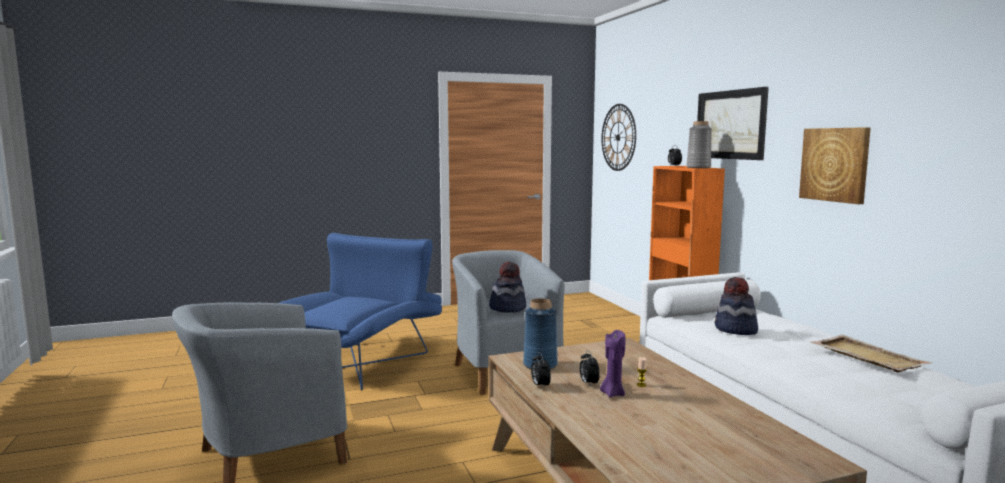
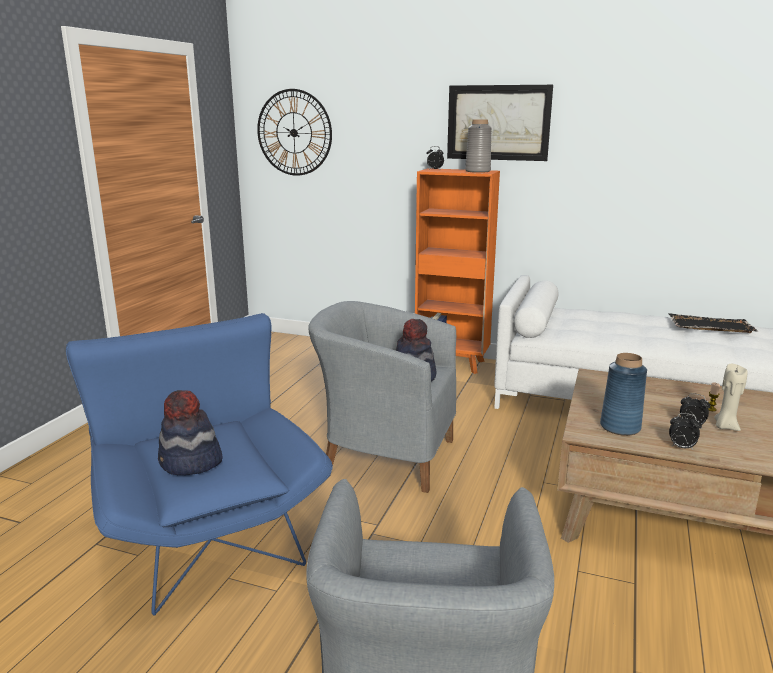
camera: 50 degrees left, 10 degrees up
(612, 393) = (725, 426): purple candle -> beige candle
(735, 330) = (609, 332): hat -> hat (190, 463)
(835, 164) = (636, 164): picture -> none
(867, 356) = (709, 326): beige tray -> black tray

